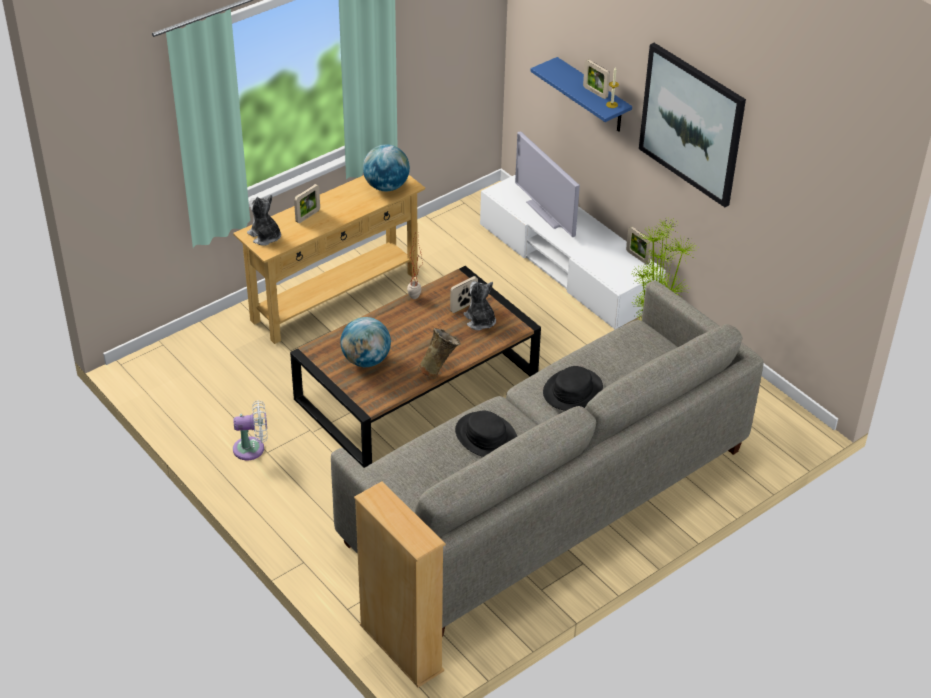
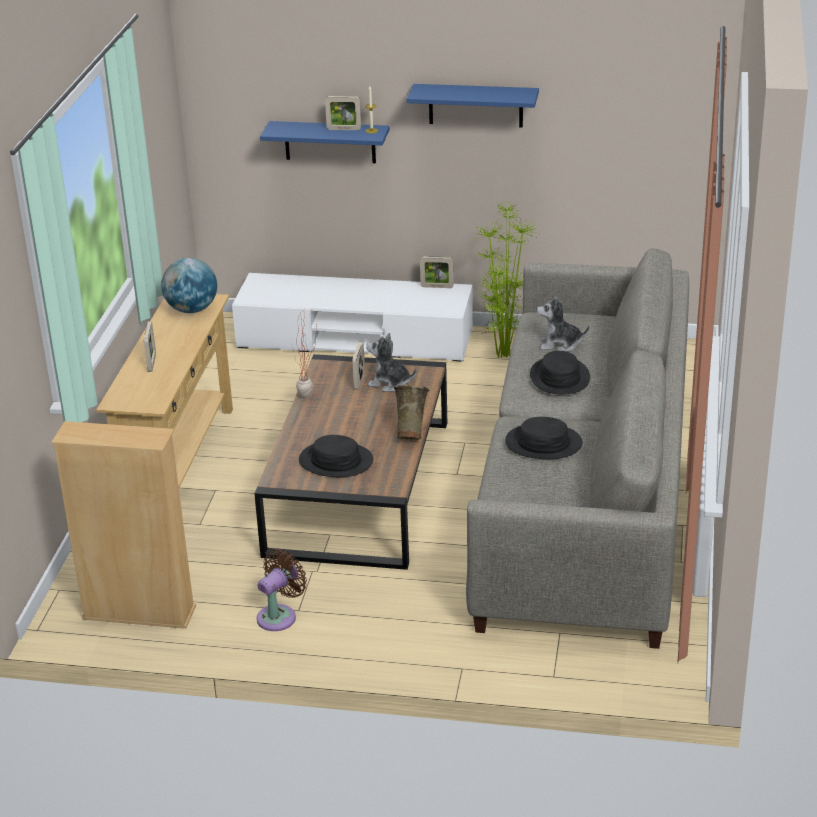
camera: 40 degrees left, 10 degrees down
(252, 448) = (279, 616): white fan -> brown fan
(265, 236) = (134, 396): plush toy -> plush toy (560, 344)
(366, 360) = (336, 461): globe -> black hat
(401, 648) = (640, 673): beige bookcase -> beige bookcase (139, 613)
(547, 212) = (315, 293): television -> none
(691, 124) = (475, 105): picture -> blue shelf

